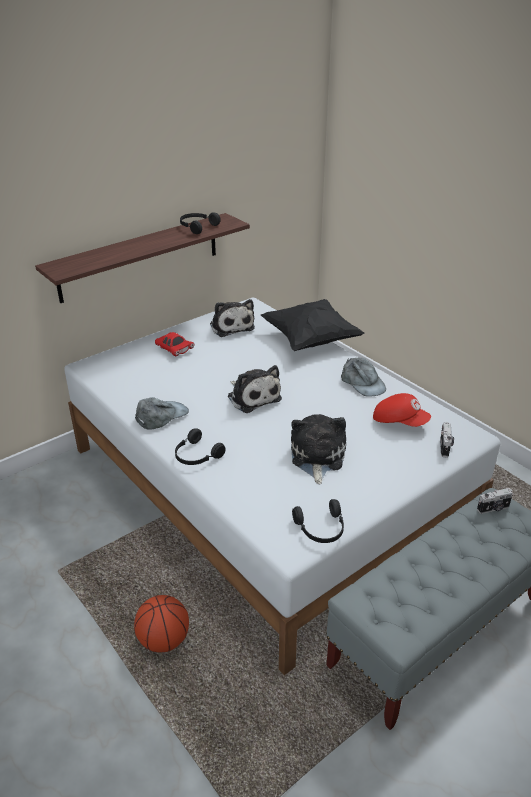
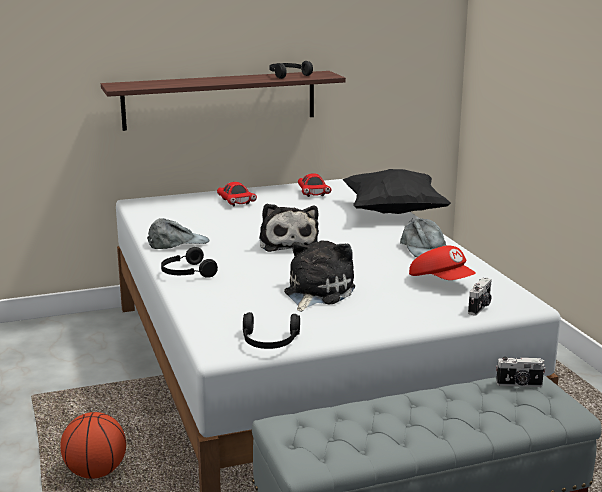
camera: 20 degrees right, 15 degrees down
(231, 326) = (313, 193): plush toy -> red toy car

